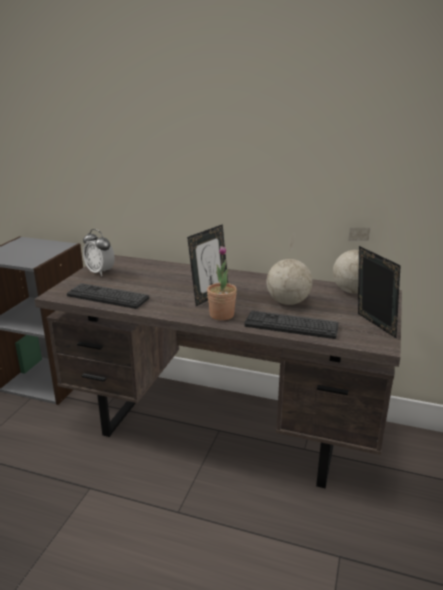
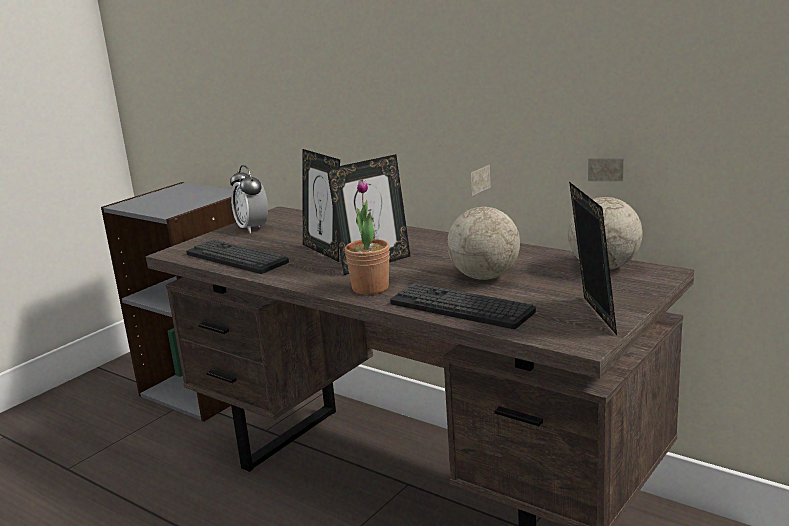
camera: 20 degrees right, 5 degrees down
(168, 288) = (325, 251): none -> picture frame

